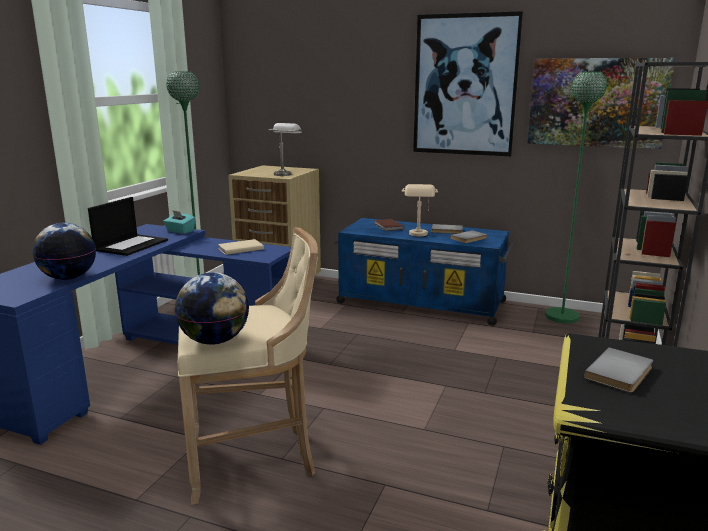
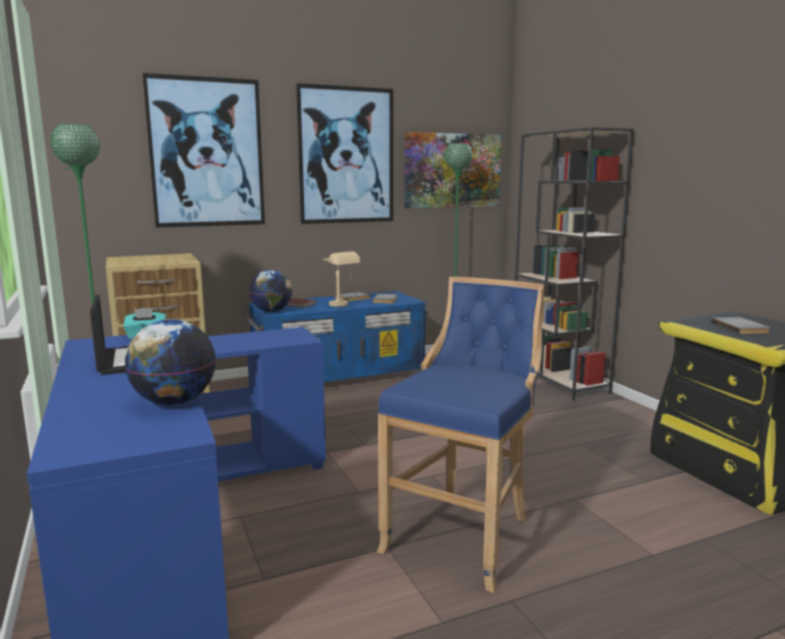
camera: 45 degrees left, 5 degrees down
(215, 341) = (489, 396): globe -> globe (271, 311)
(240, 248) = (253, 339): beige book -> none
(255, 459) = (463, 535): beige stool -> blue stool
(285, 173) = (173, 259): grey table lamp -> none
(337, 83) = (206, 153): none -> picture

